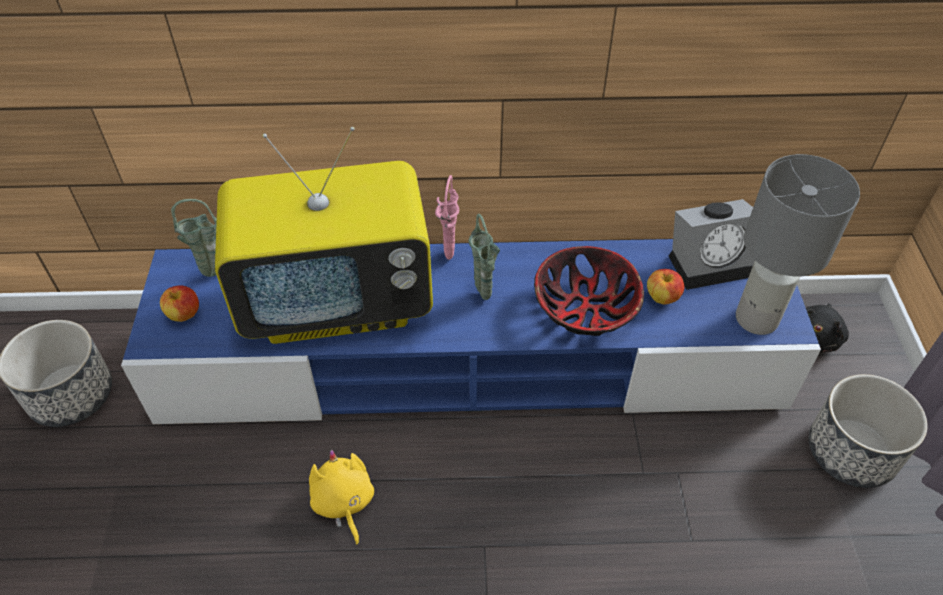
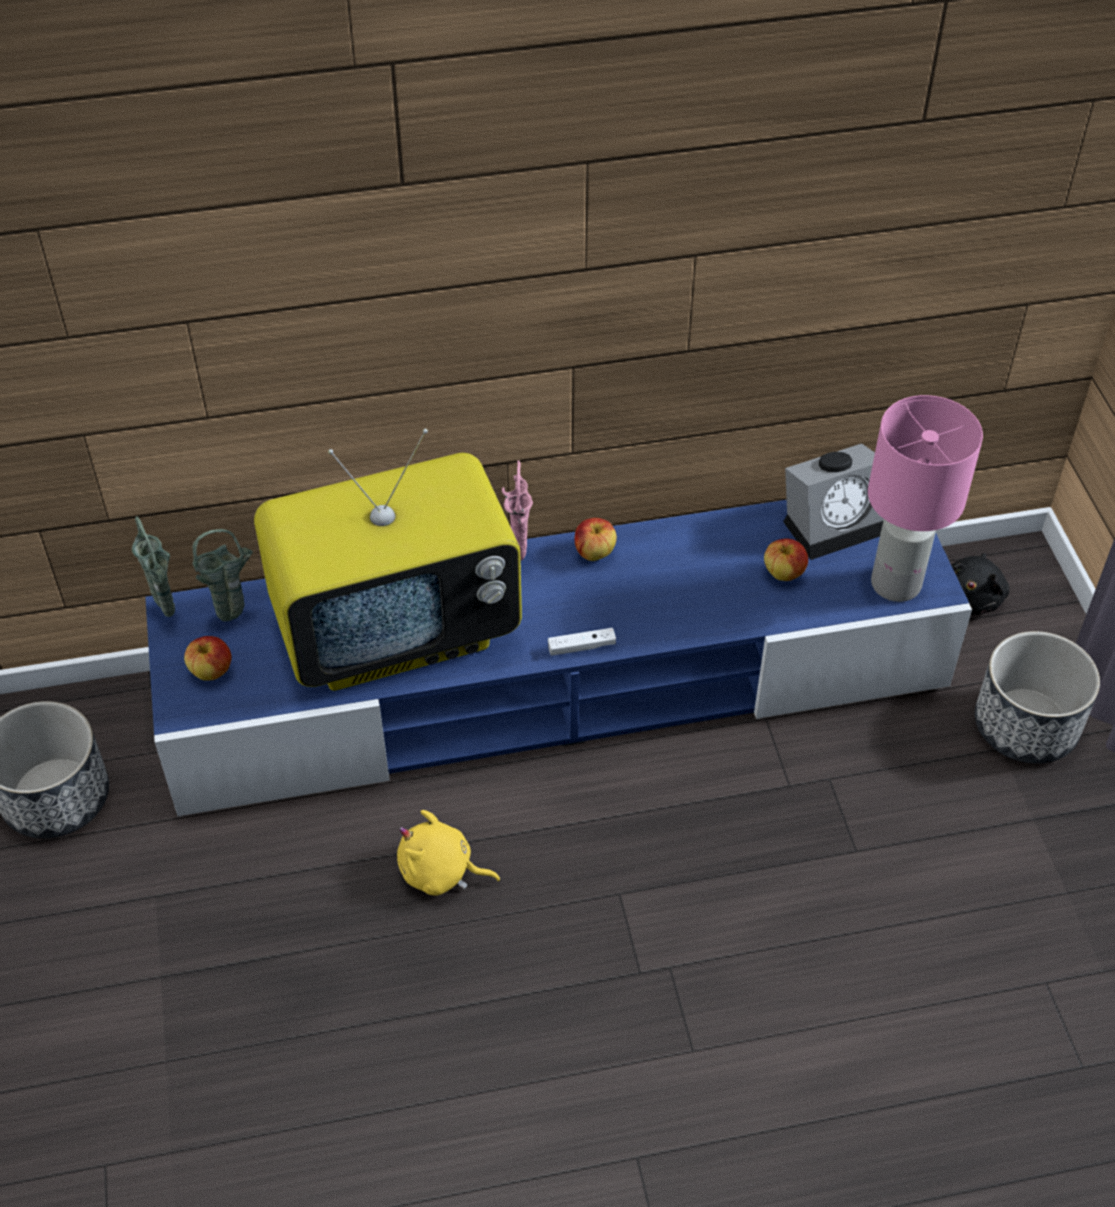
camera: 10 degrees left, 0 degrees up
(343, 503) = (441, 872): yellow plush toy -> yellow plush toy turned 45 degrees counterclockwise
(482, 335) = (581, 647): none -> white game controller
(484, 298) = (573, 602): green vase -> green vase (168, 615)
(510, 261) = (594, 552): none -> apple
(586, 309) = (696, 599): bowl -> none
(758, 319) = (897, 584): grey table lamp -> pink table lamp

